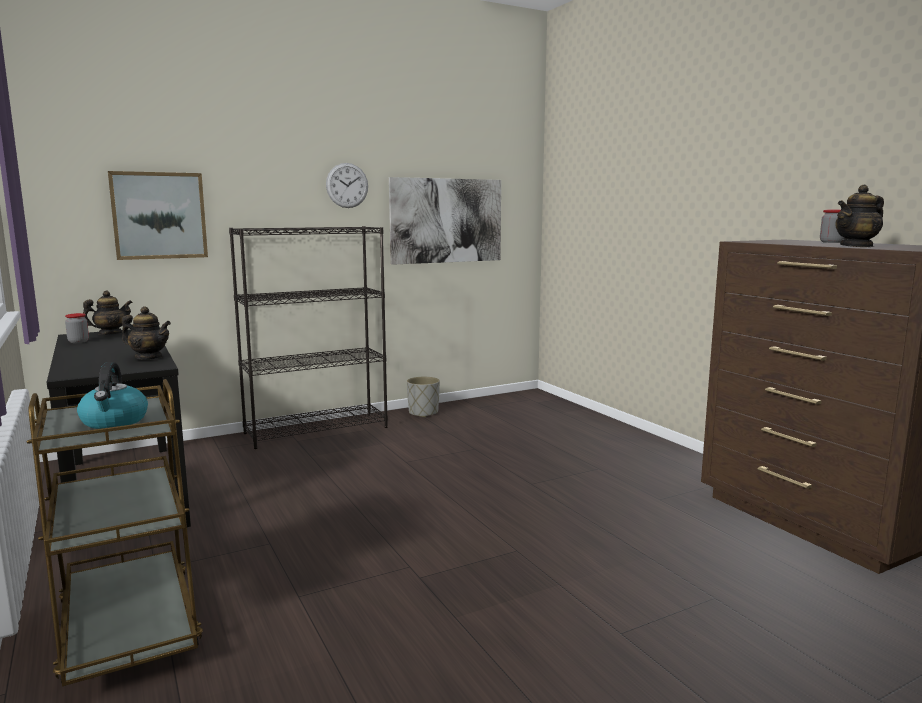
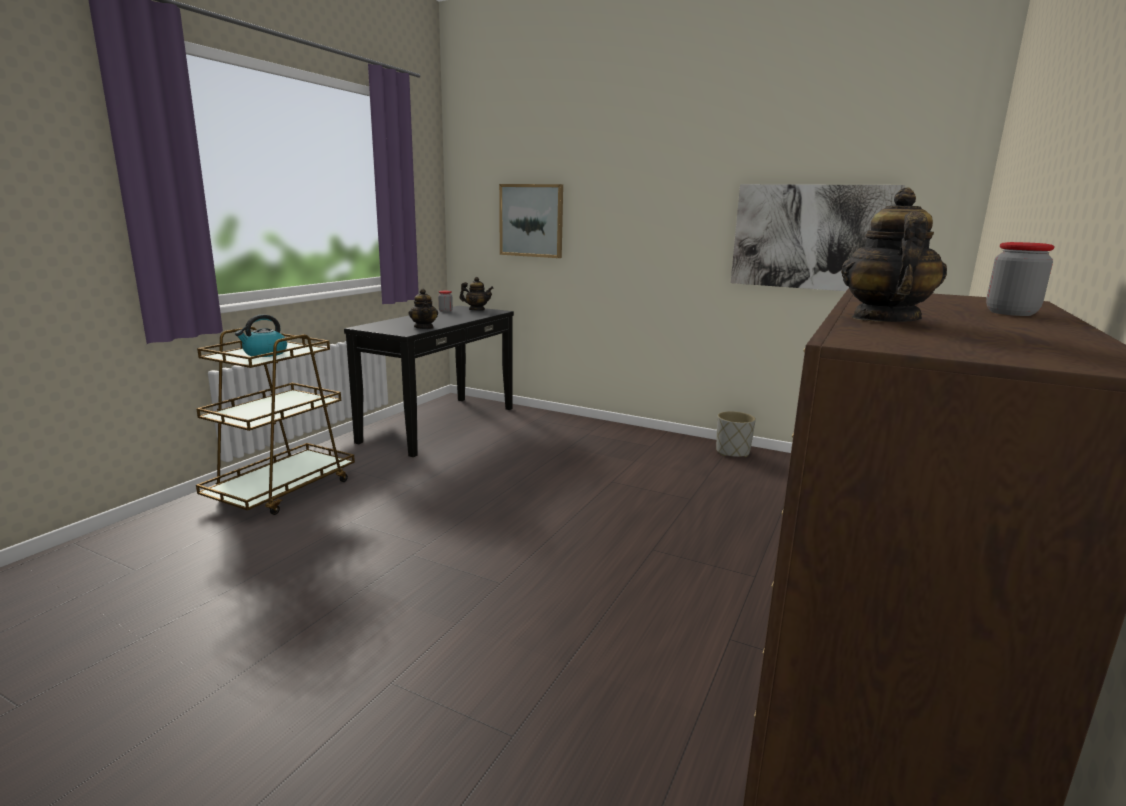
camera: 55 degrees right, 5 degrees up
(317, 430) = (619, 432): black bookcase -> none
(347, 185) = (692, 194): wall clock -> none
(857, 246) = (883, 319): teapot -> teapot turned 75 degrees clockwise

